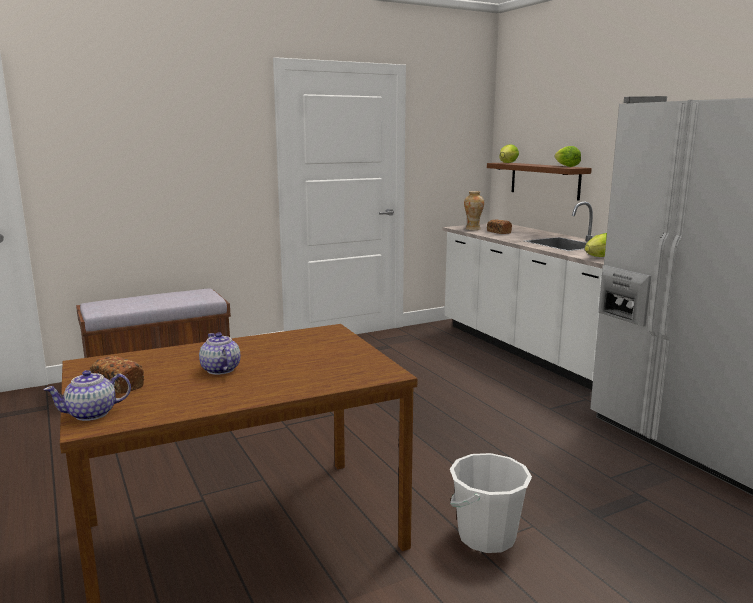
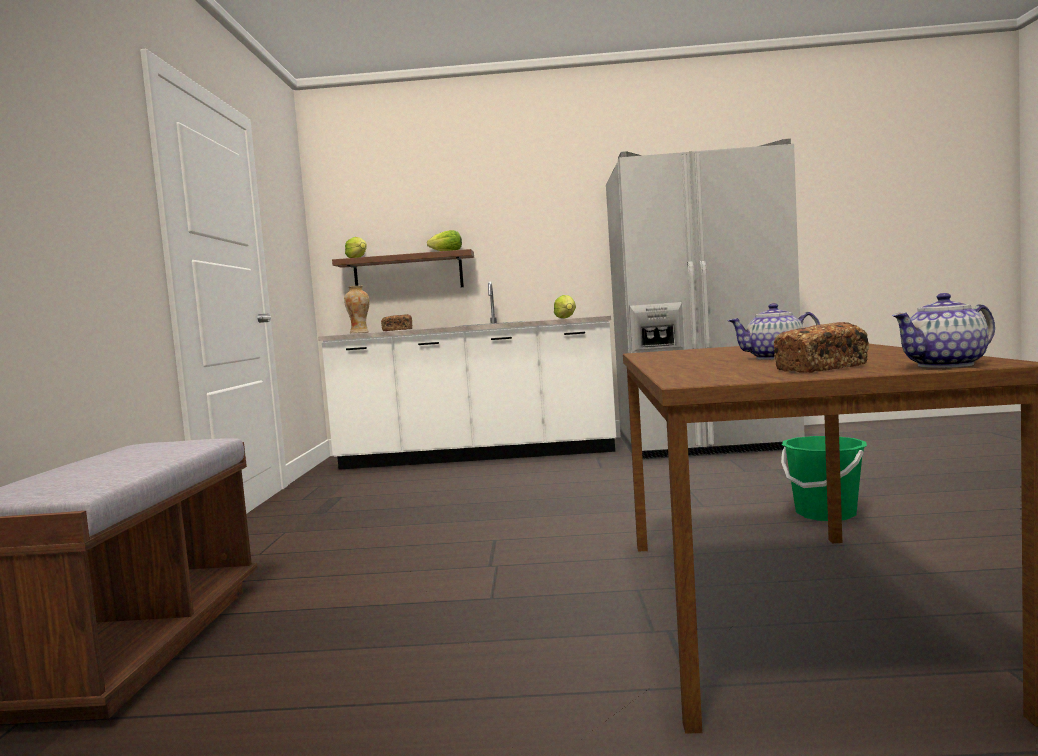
camera: 60 degrees left, 10 degrees down
(92, 414) = (946, 365): teapot -> teapot turned 75 degrees clockwise
(486, 536) = (825, 513): white bucket -> green bucket

